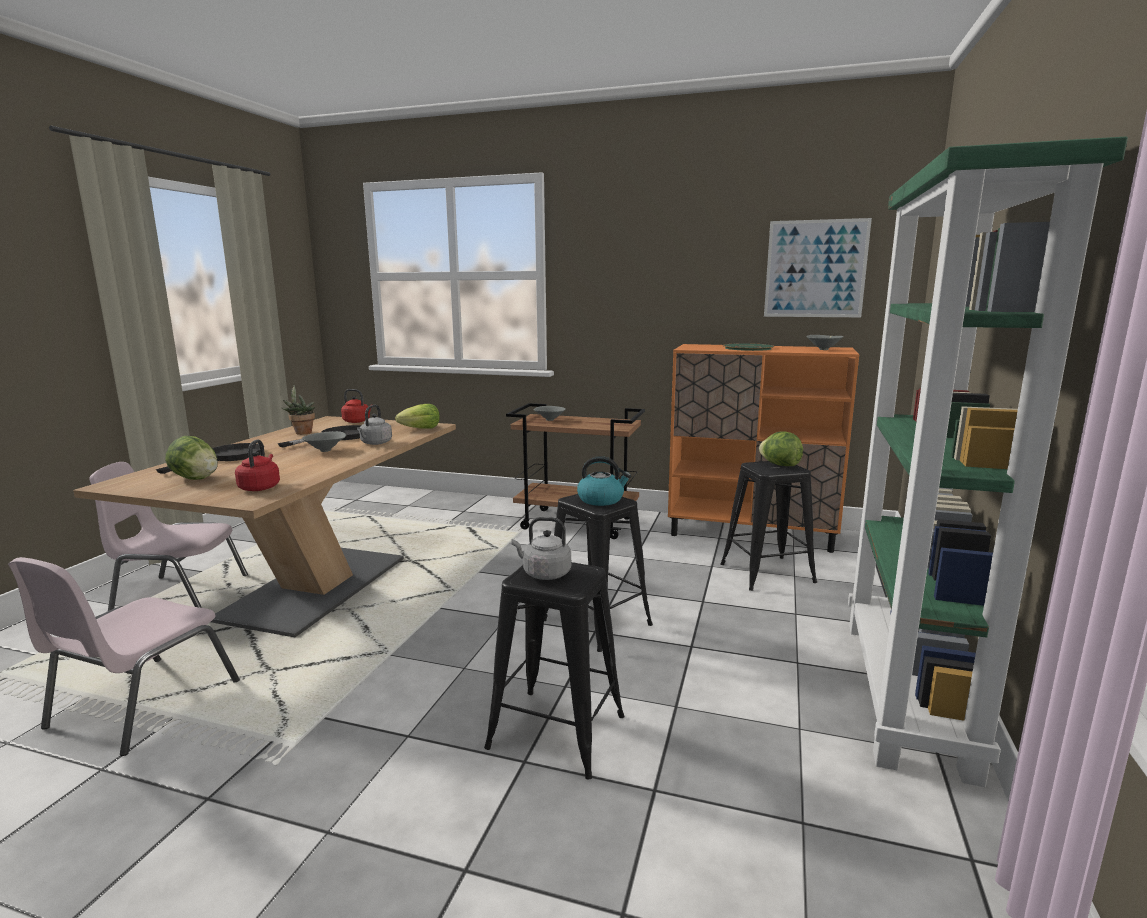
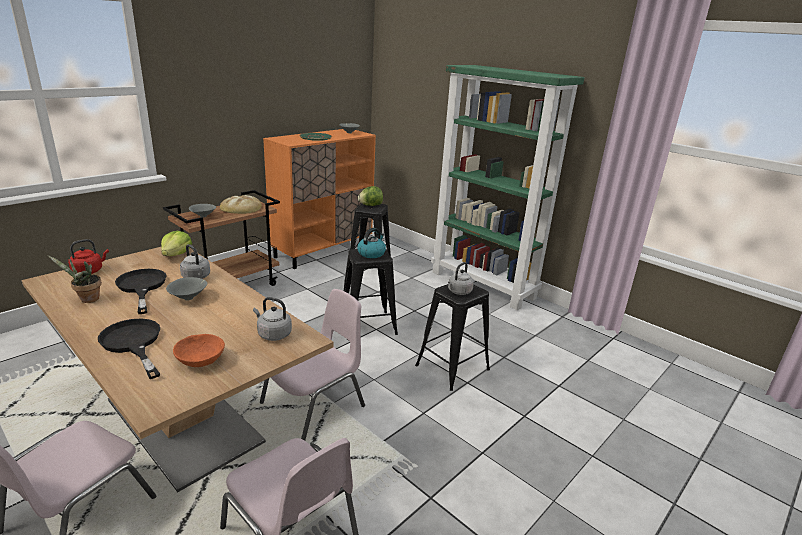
camera: 65 degrees left, 10 degrees up
(196, 478) = (200, 361): lettuce -> orange bowl
(260, 487) = (273, 334): red kettle -> grey kettle
(379, 644) = (315, 405): none -> pink chair
(600, 423) = (241, 208): none -> bread
(815, 269) = (327, 81): picture -> none

